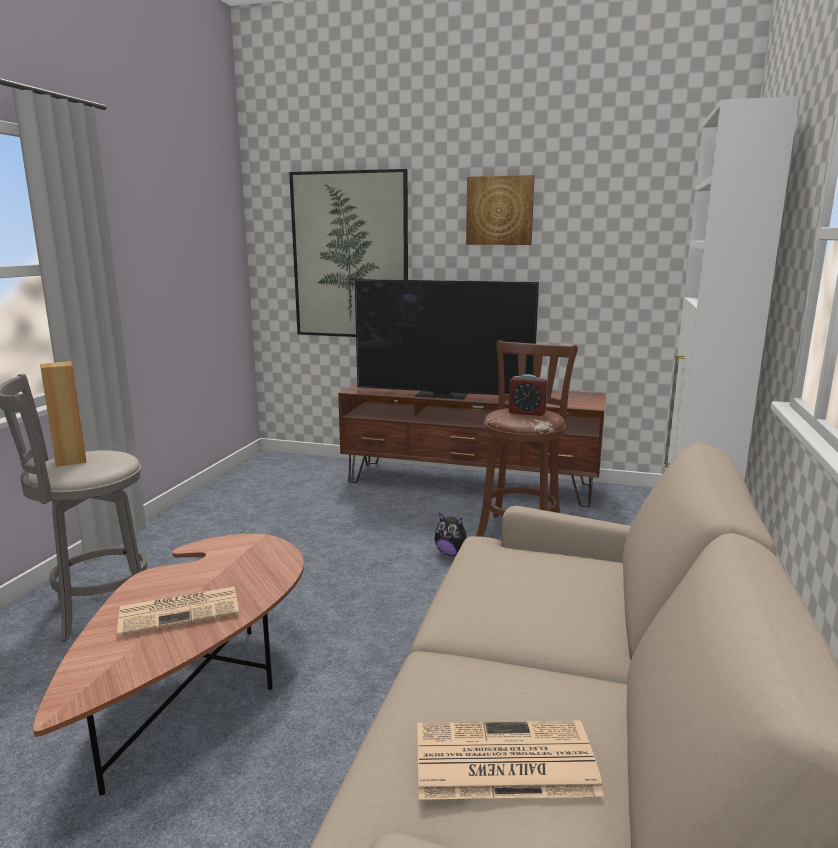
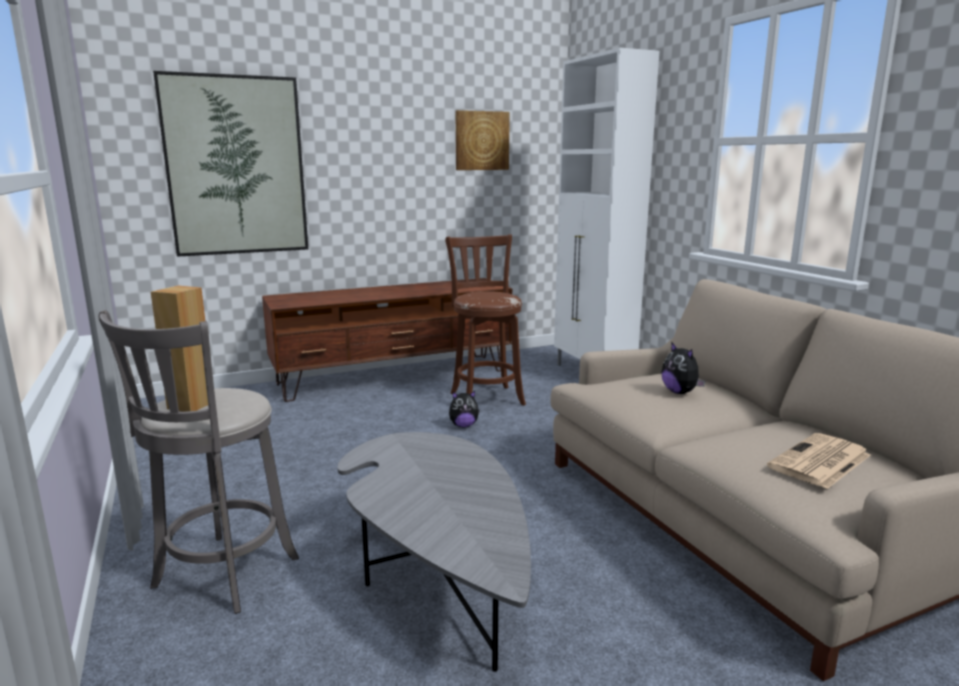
camera: 40 degrees left, 0 degrees up
(181, 611) = (450, 498): newspaper -> none
(201, 686) = (438, 576): brown coffee table -> grey coffee table
(442, 395) = (371, 296): television -> none
(499, 211) = (388, 123): picture -> picture (481, 141)
(527, 413) = (488, 294): alarm clock -> none
(549, 592) = (680, 392): none -> plush toy

